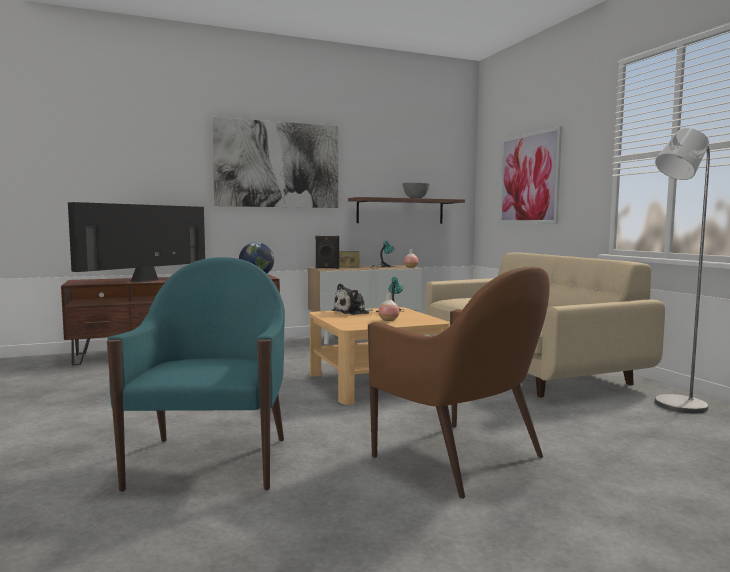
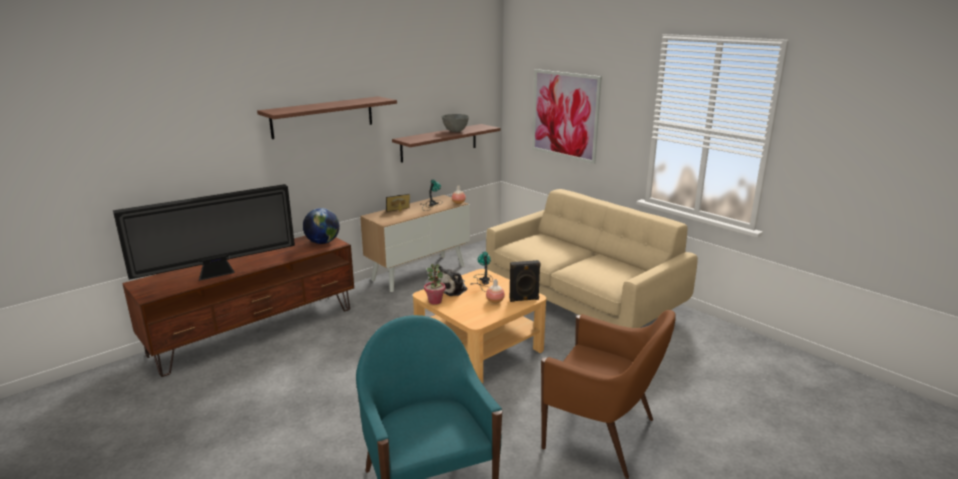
camera: 20 degrees left, 15 degrees up
(145, 281) = (218, 274): television -> television turned 135 degrees counterclockwise
(277, 164) = (323, 117): picture -> shelf
(326, 316) = (435, 301): none -> potted plant
(327, 268) = (382, 216): black speaker -> black speaker (524, 299)
(673, 406) = (705, 337): grey floor lamp -> none

